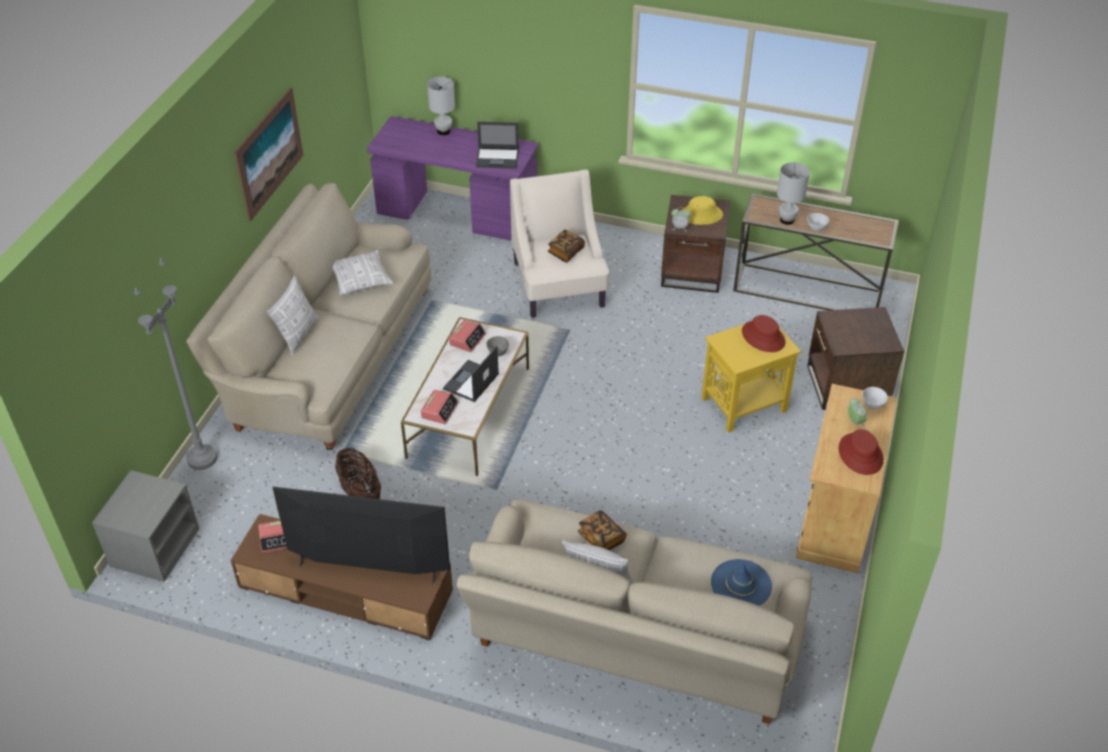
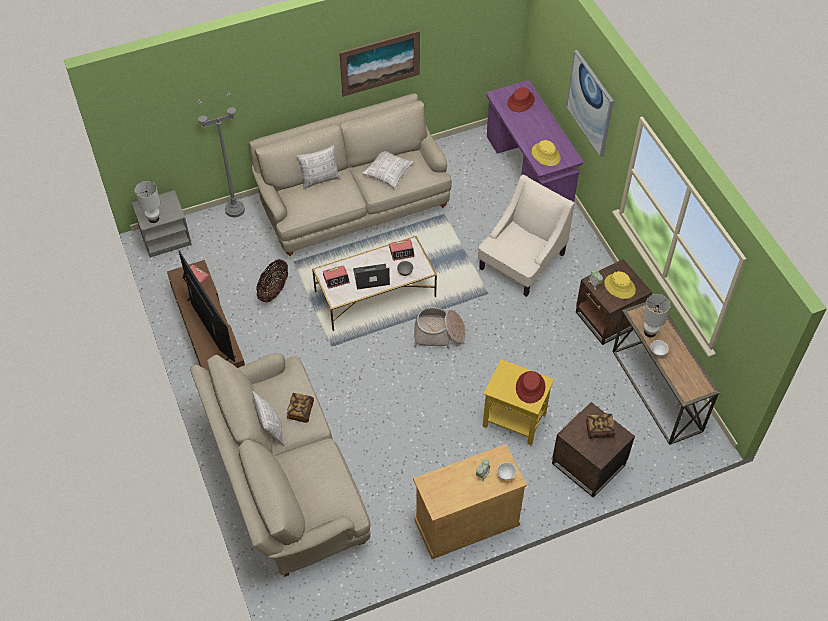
camera: 50 degrees right, 10 degrees up
(443, 131) = (542, 113): white table lamp -> white table lamp (153, 218)
(498, 158) = (546, 154): laptop -> yellow hat
(527, 58) = (590, 103): none -> picture
(566, 252) = (521, 244): book -> book (599, 429)
(578, 395) = (439, 334): none -> basket
(741, 584) = (324, 495): blue hat -> none
(861, 454) = (457, 492): red hat -> red hat (521, 102)

